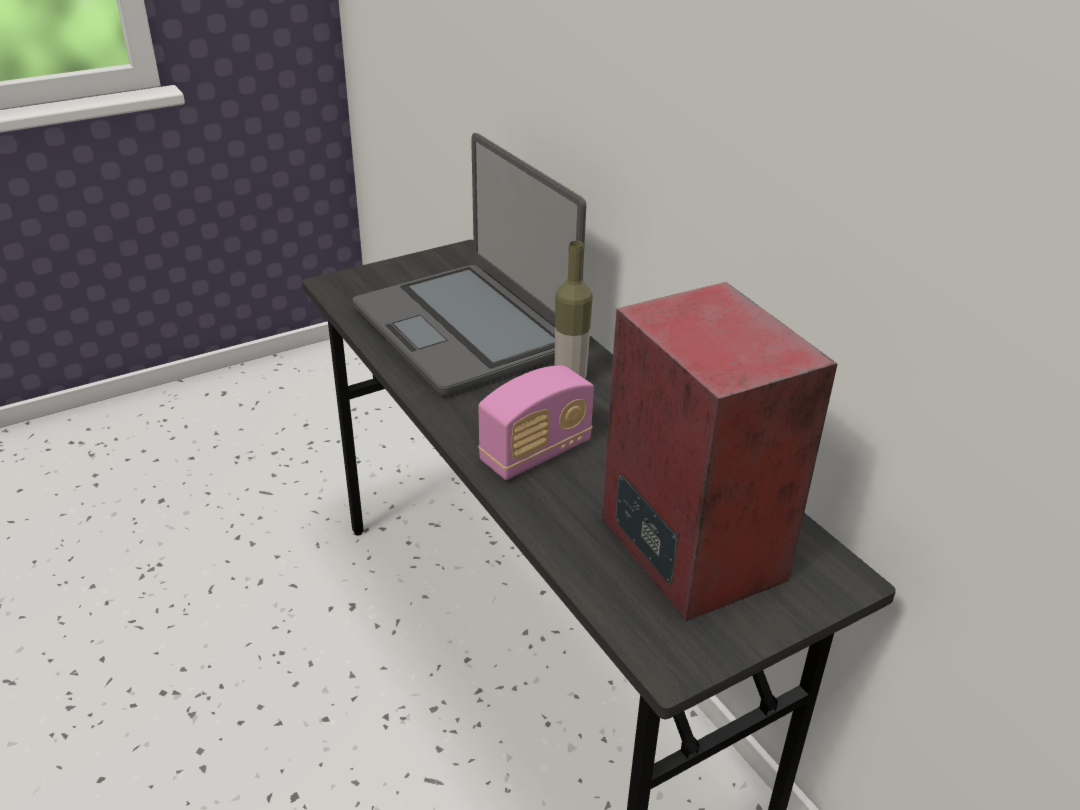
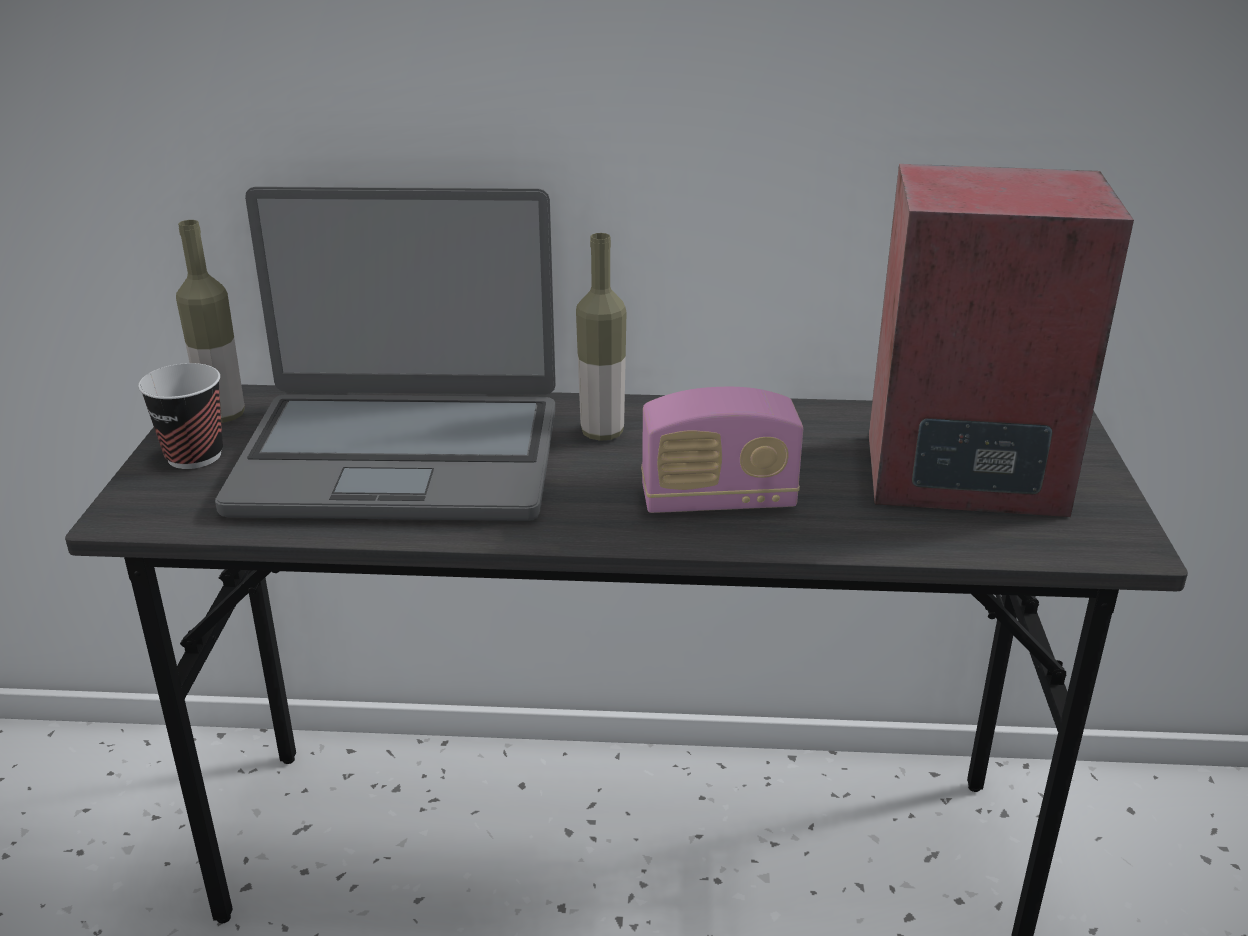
camera: 55 degrees left, 5 degrees down
(403, 274) = (194, 456): none -> cup
(450, 263) = (223, 416): none -> bottle
(536, 453) = (718, 500): radio -> radio turned 90 degrees clockwise

